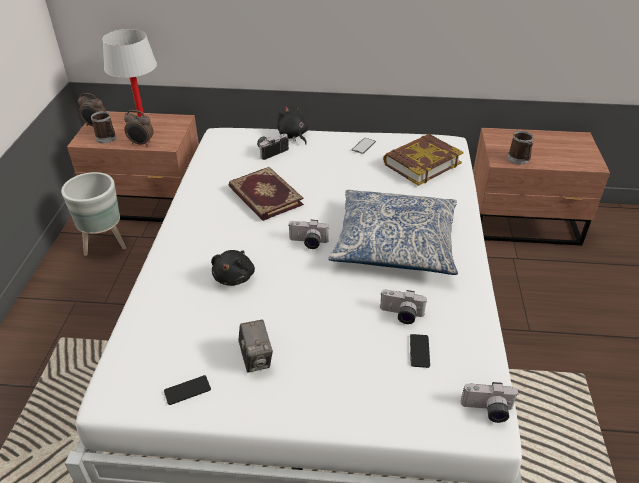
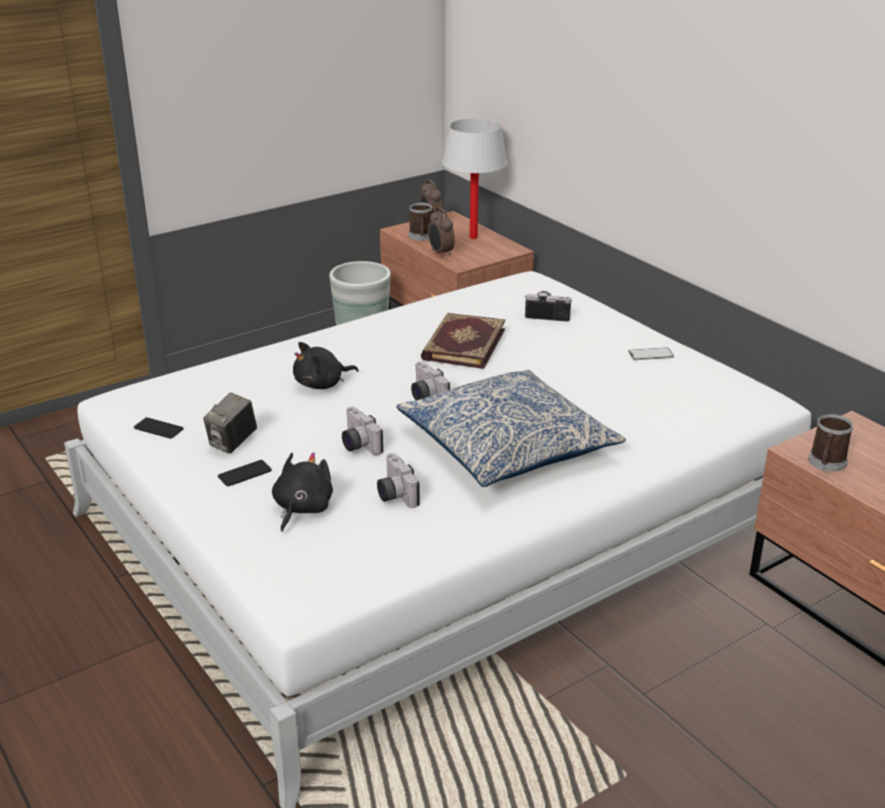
camera: 50 degrees right, 10 degrees down
(293, 136) = (598, 312): black plush toy -> black plush toy (301, 509)
(419, 351) = (354, 525): phone -> phone (244, 474)
(421, 163) = (681, 400): book -> none
(487, 411) = (318, 598): camera -> camera (357, 444)

